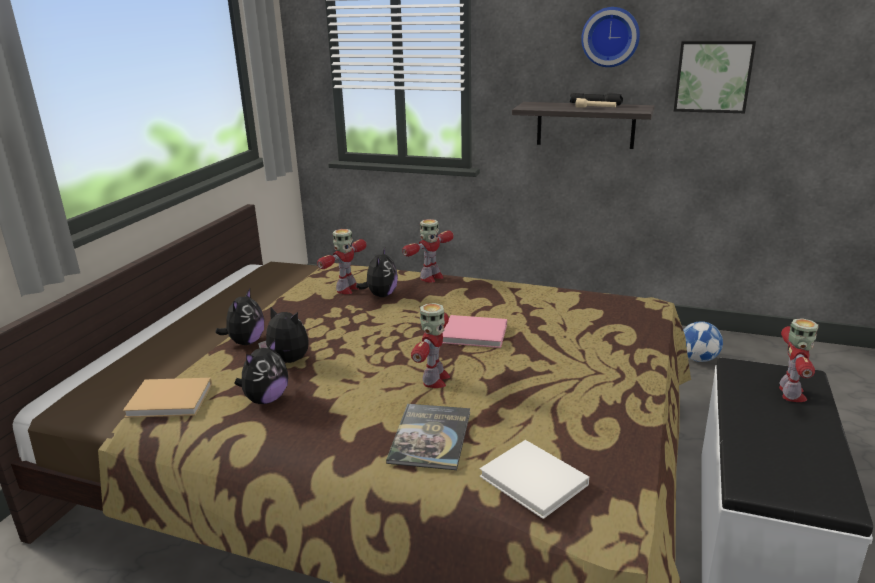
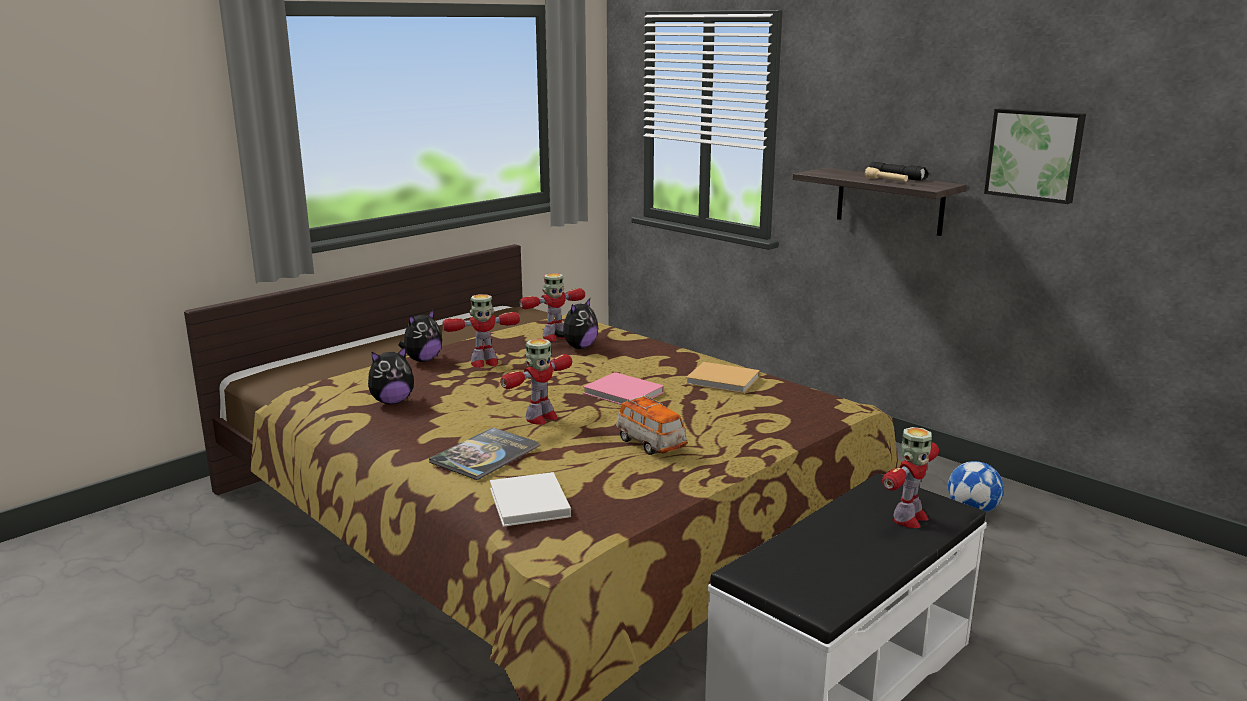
camera: 25 degrees right, 5 degrees down
(172, 400) = (325, 387): beige book -> beige book (725, 380)
(287, 361) = (438, 380): plush toy -> none
(431, 278) = (646, 342): toy robot -> toy robot (484, 363)
(560, 382) = (650, 444): none -> toy car
(610, 37) = (920, 99): wall clock -> none

